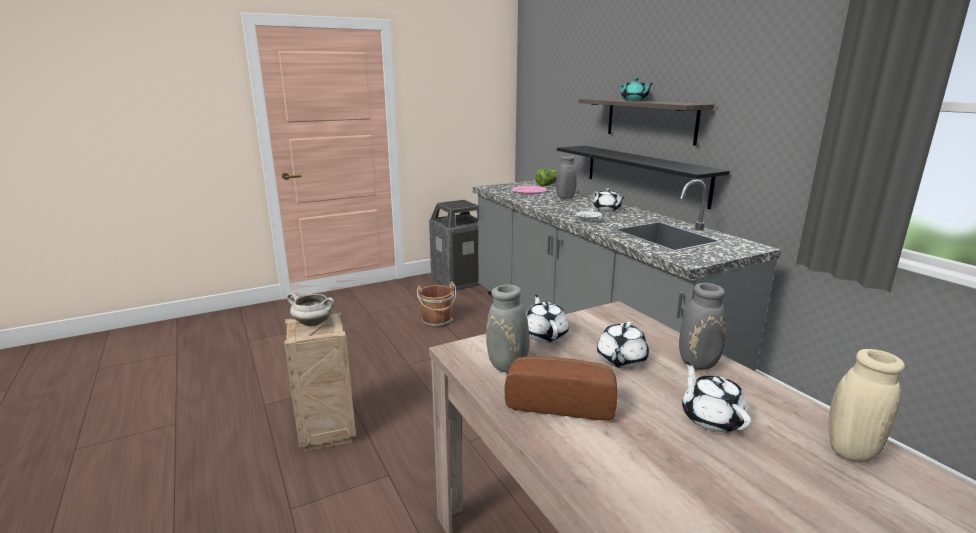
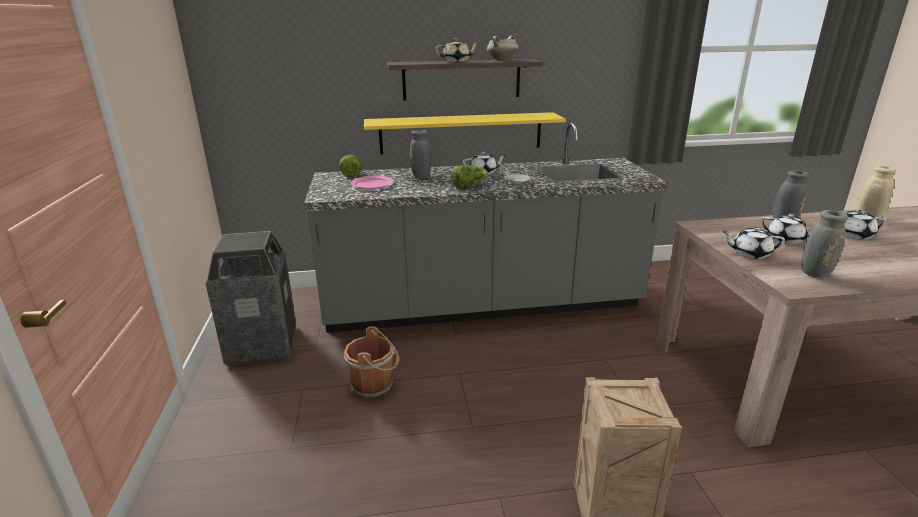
camera: 70 degrees left, 5 degrees up
(314, 323) = (620, 400): white cooking pot -> white cooking pot (502, 60)
(559, 209) = (468, 186): none -> lettuce
(560, 402) = (859, 266): bread -> none
(634, 100) = (457, 61): turquoise teapot -> beige teapot
(644, 174) = (461, 133): black shelf -> yellow shelf

